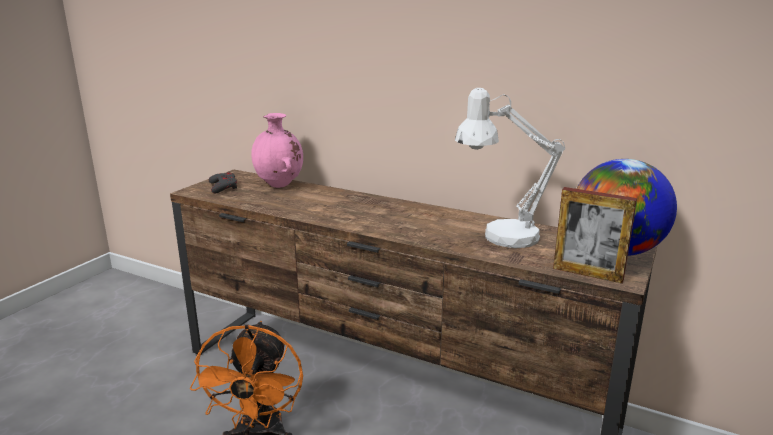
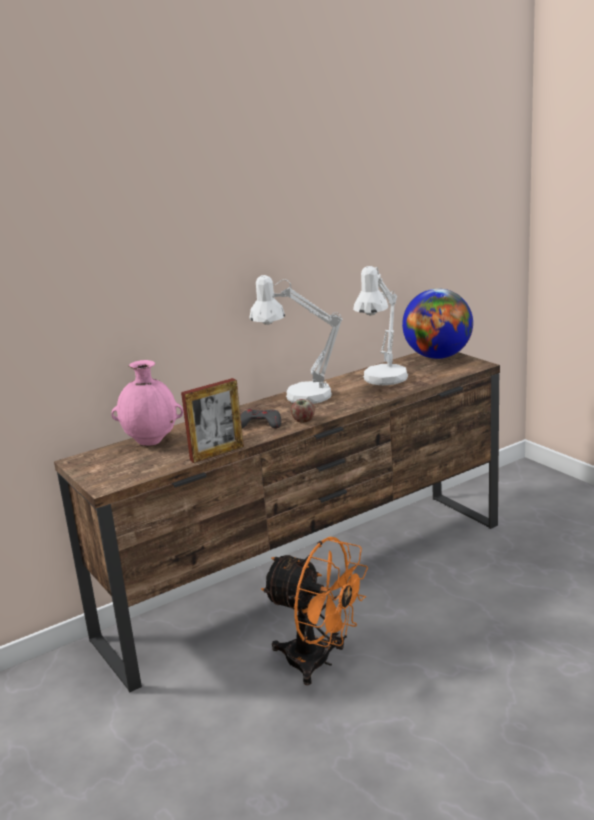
camera: 60 degrees left, 0 degrees up
(223, 186) = (114, 469): grey game controller -> grey game controller (259, 424)
(358, 224) = (303, 421): none -> apple
(417, 211) = (298, 396): none -> white table lamp
(587, 274) = (462, 370): picture frame -> picture frame (217, 453)

